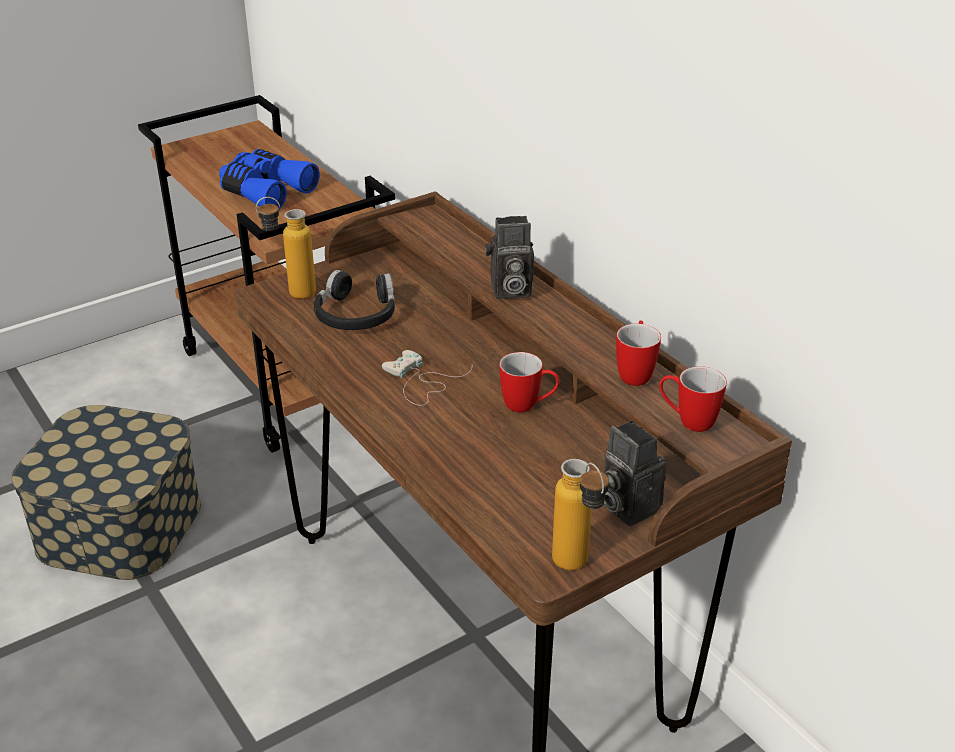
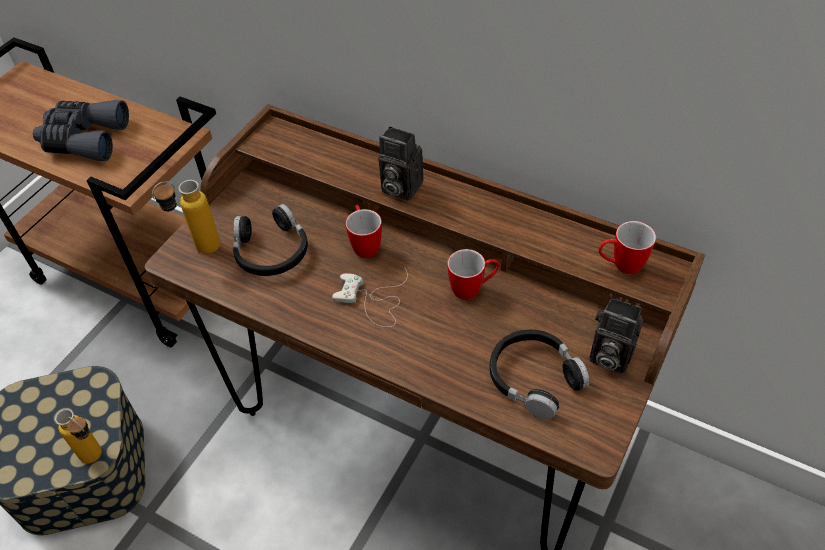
camera: 25 degrees left, 15 degrees up
(265, 191) = (84, 139): blue binoculars -> grey binoculars
(508, 290) = (399, 187): camera -> camera turned 60 degrees clockwise
(530, 496) = (534, 378): none -> black headphones
(577, 569) = (615, 432): bottle -> bottle (97, 459)
(635, 372) = (551, 233): mug -> mug (364, 244)

